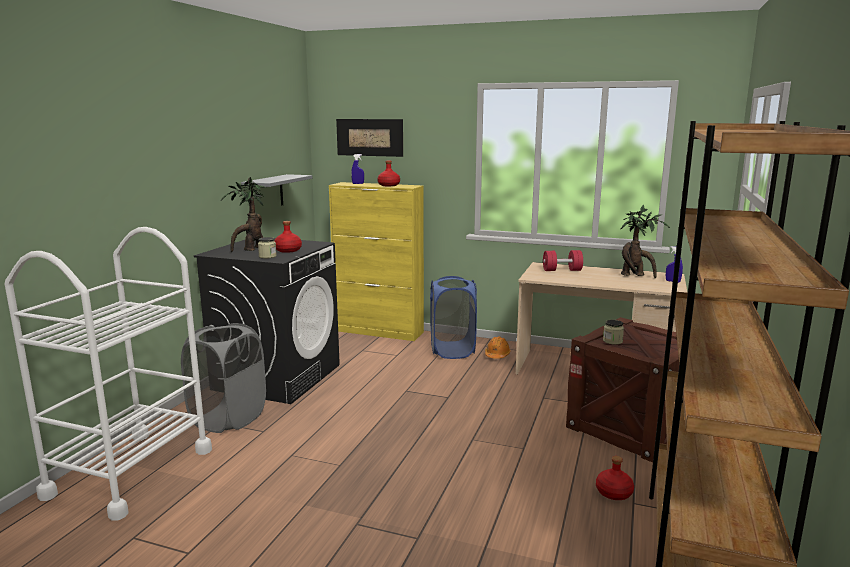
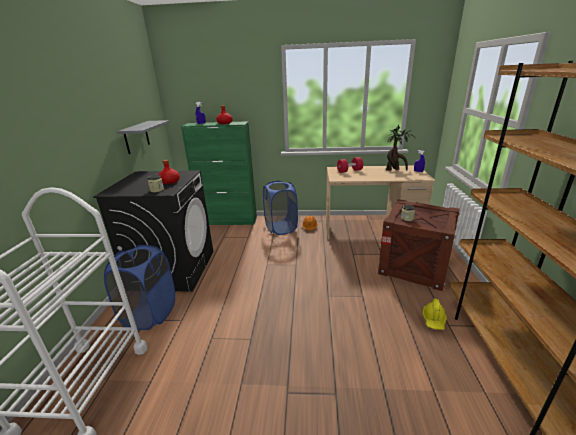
camera: 15 degrees left, 10 degrees up
(228, 418) = (150, 314): grey laundry basket -> blue laundry basket
(251, 250) = (139, 185): potted plant -> none
(369, 137) = (204, 89): picture -> none
(379, 331) = (228, 221): yellow cabinet -> green cabinet
(614, 493) = (434, 320): red bottle -> yellow hard hat

